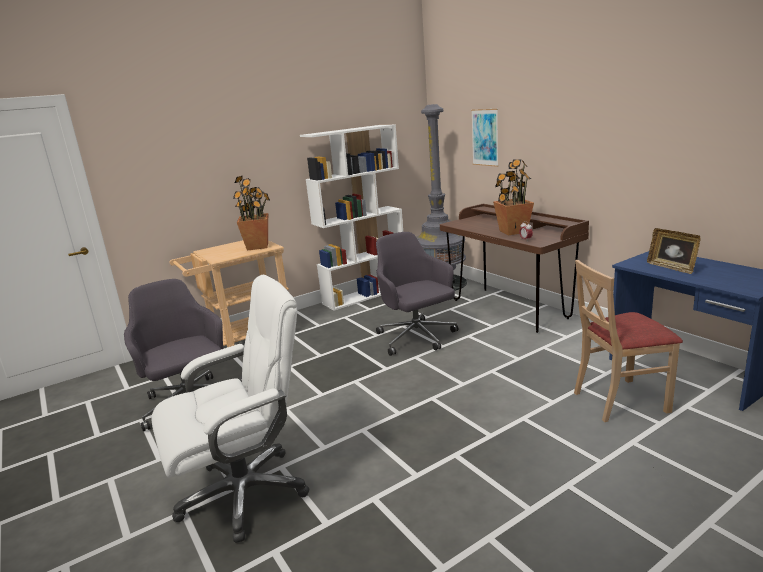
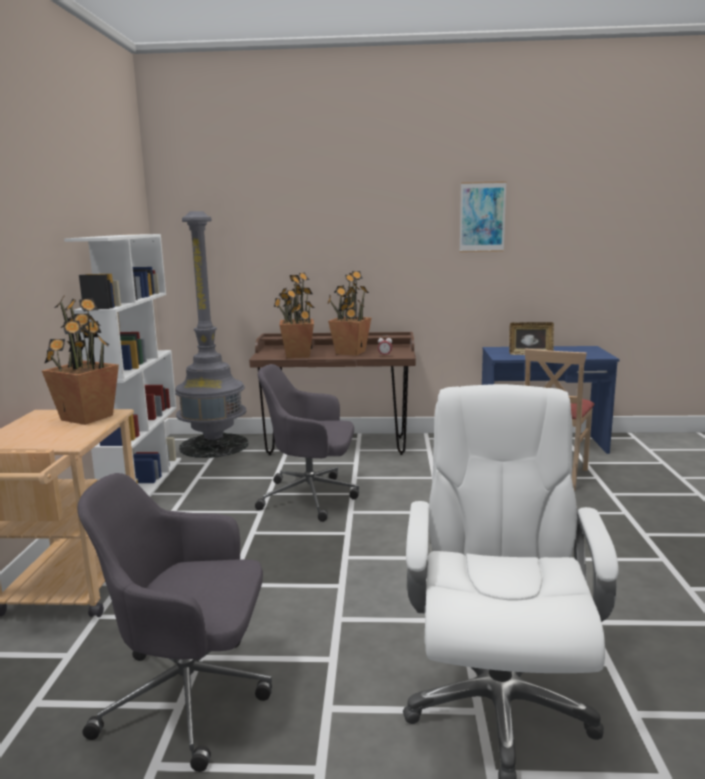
camera: 55 degrees left, 5 degrees down
(473, 227) = (297, 355): none -> potted plant
(485, 137) = (260, 254): picture -> picture (482, 217)

